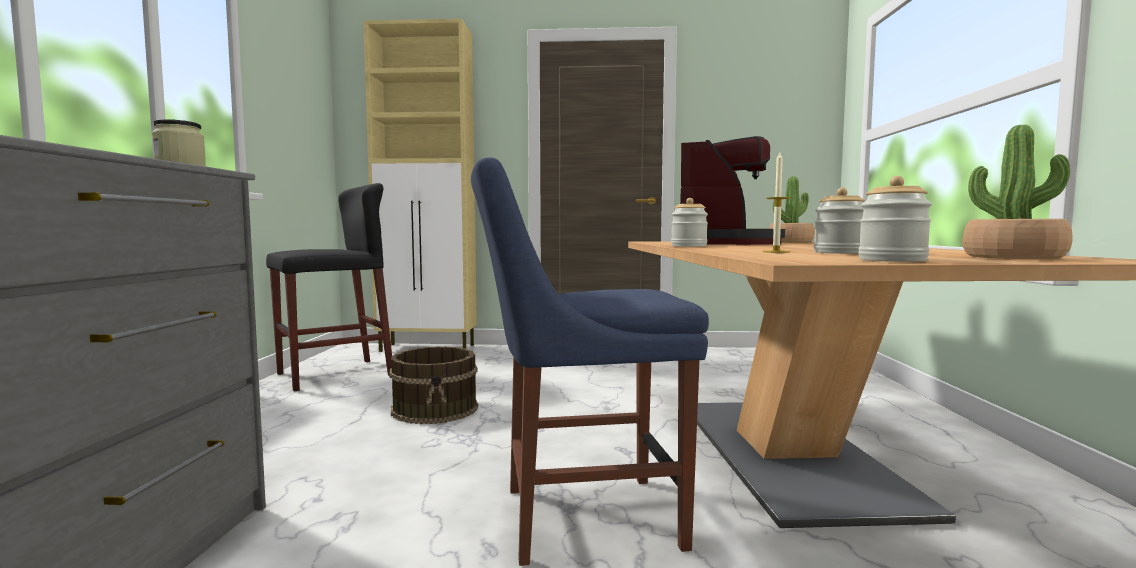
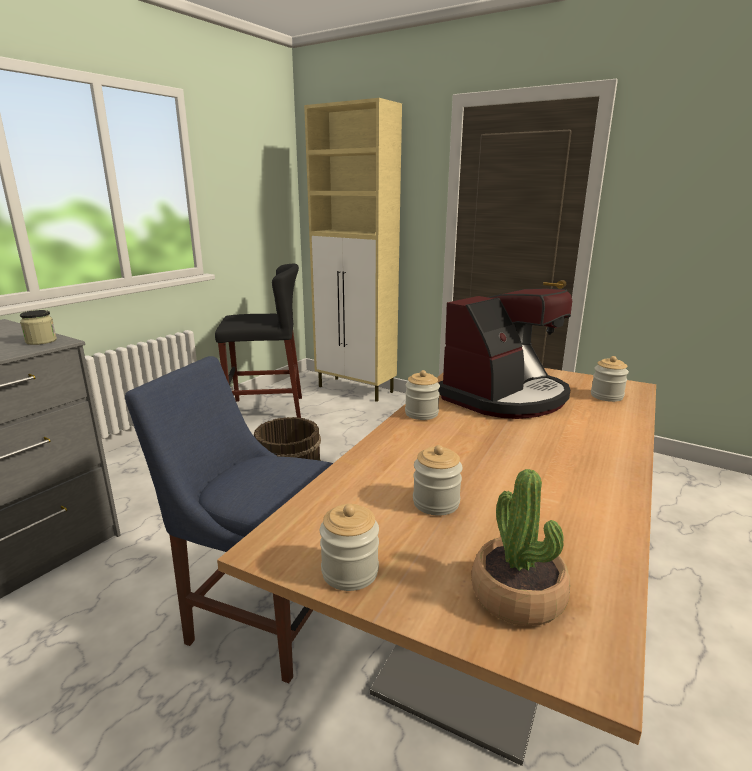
camera: 30 degrees right, 15 degrees up
(776, 252) = (395, 480): candle -> none
(790, 242) = (606, 396): potted plant -> jar

